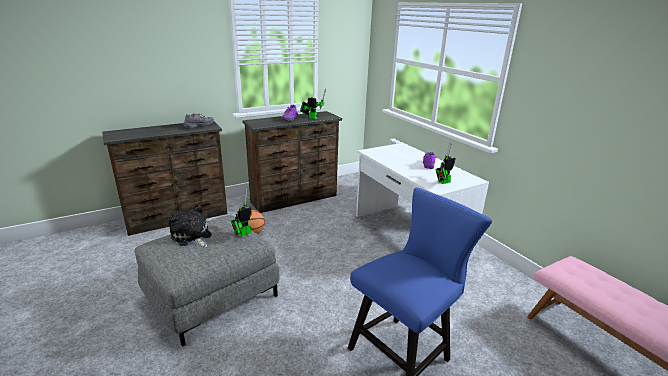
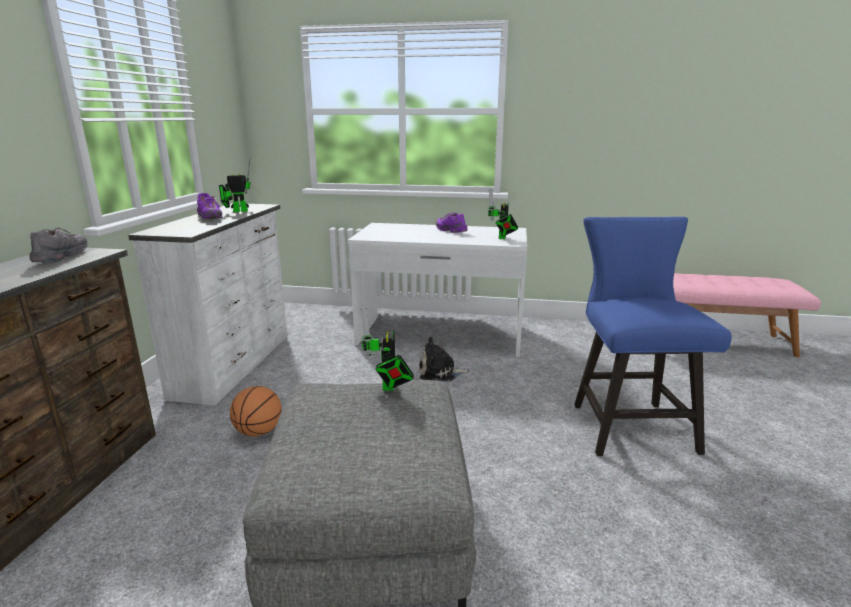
camera: 50 degrees left, 5 degrees down
(192, 237) = (329, 432): plush toy -> plush toy (439, 373)
(295, 199) = (236, 364): brown dresser -> white dresser

